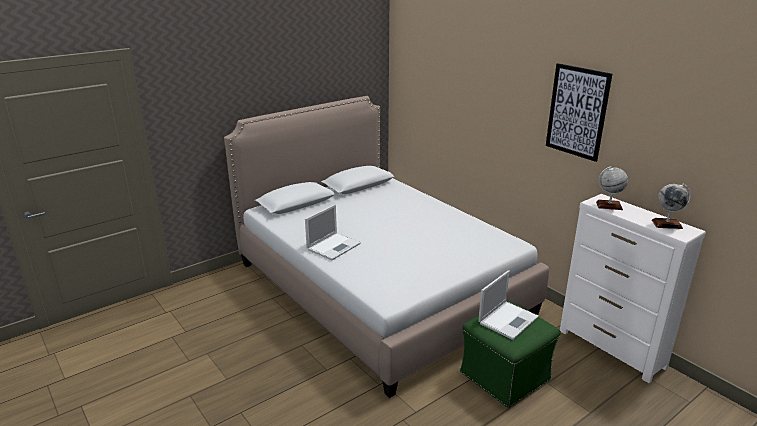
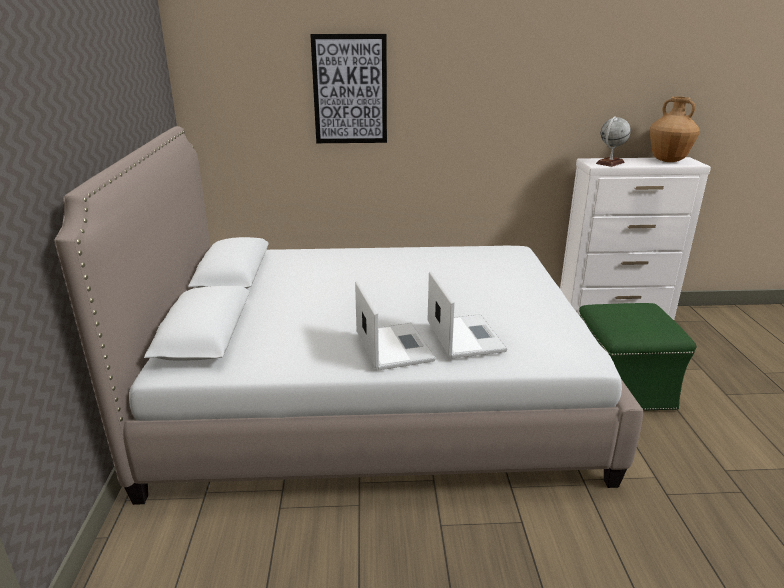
camera: 55 degrees left, 0 degrees up
(508, 319) = (628, 317): laptop -> laptop (464, 336)
(577, 112) = (536, 71): picture -> picture (350, 90)
(667, 224) = (668, 161): globe -> brown vase

